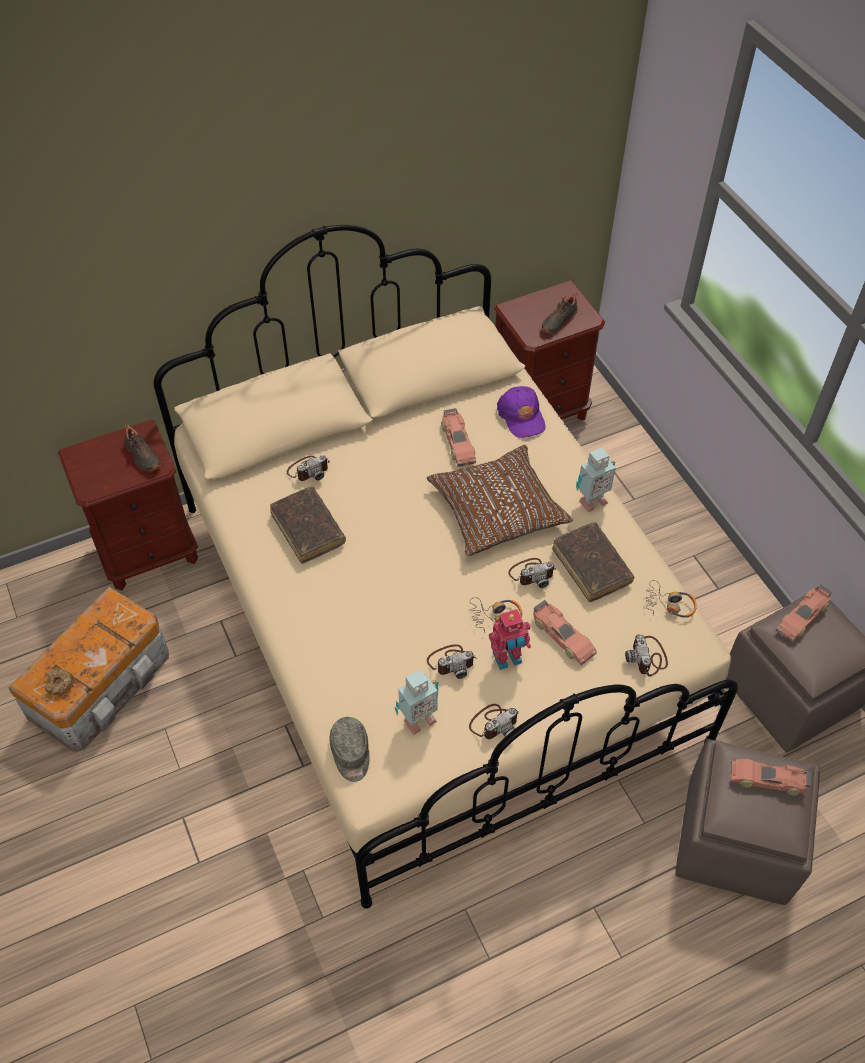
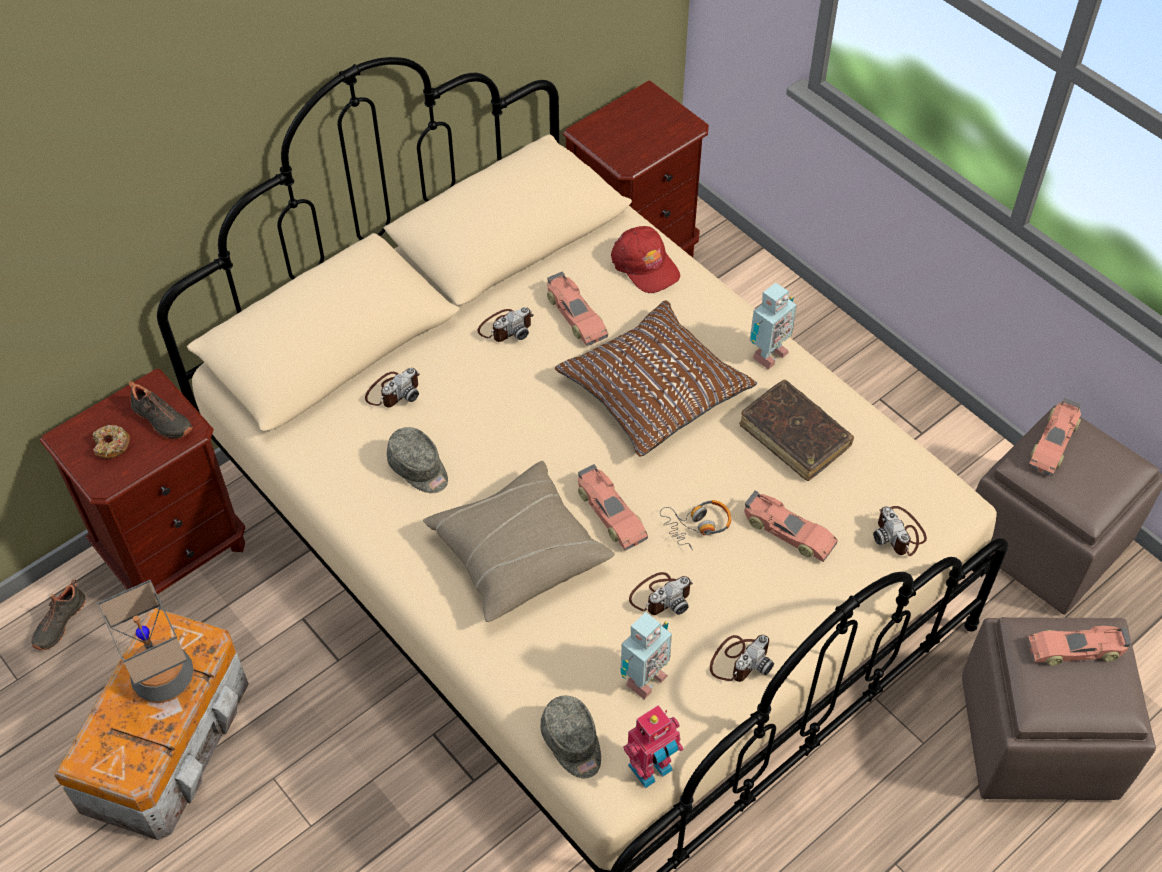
camera: 15 degrees left, 0 degrees up
(60, 685) = (127, 753): donut -> donut (111, 445)
(101, 639) = (164, 678): none -> table lamp
(308, 529) = (419, 469): brown book -> grey cap
(358, 606) = (518, 553): none -> beige pillow
(435, 592) = (610, 513): none -> toy car
(508, 659) = (730, 576): toy robot -> toy robot (652, 770)
(521, 416) = (645, 265): purple cap -> red cap
(532, 573) = (724, 461): camera -> camera (506, 327)
(558, 321) = (650, 135): black shoe -> black shoe (58, 622)
(669, 605) = (904, 462): headphones -> none

